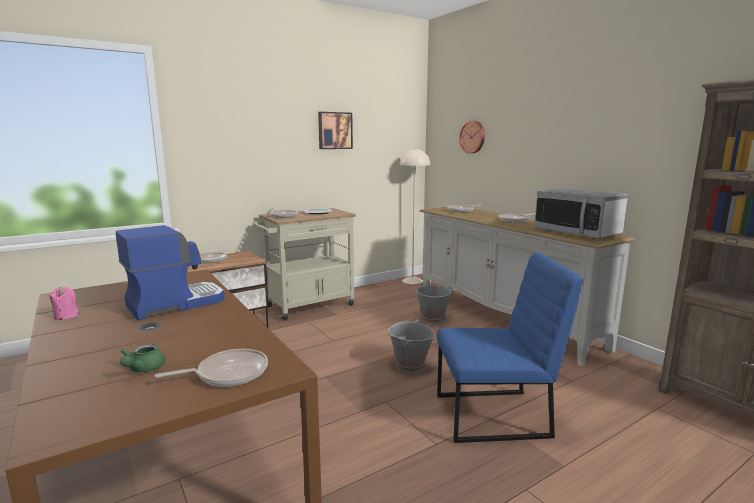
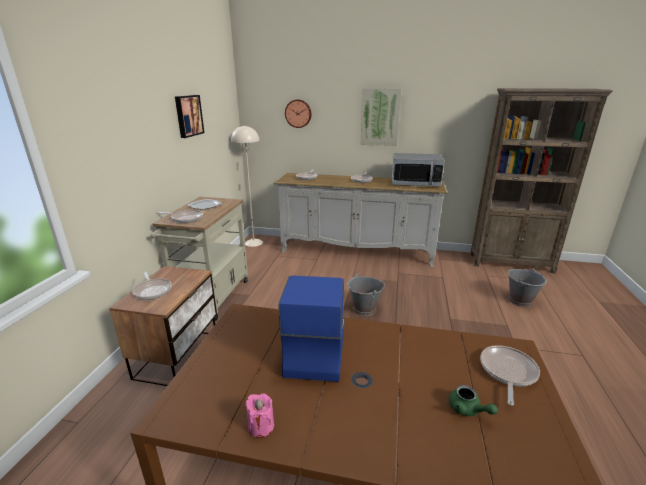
camera: 45 degrees left, 10 degrees up
(433, 318) = (319, 268): grey bucket -> grey bucket (520, 300)
(495, 415) = (449, 316): blue chair -> none
(556, 139) = (380, 117): none -> picture

